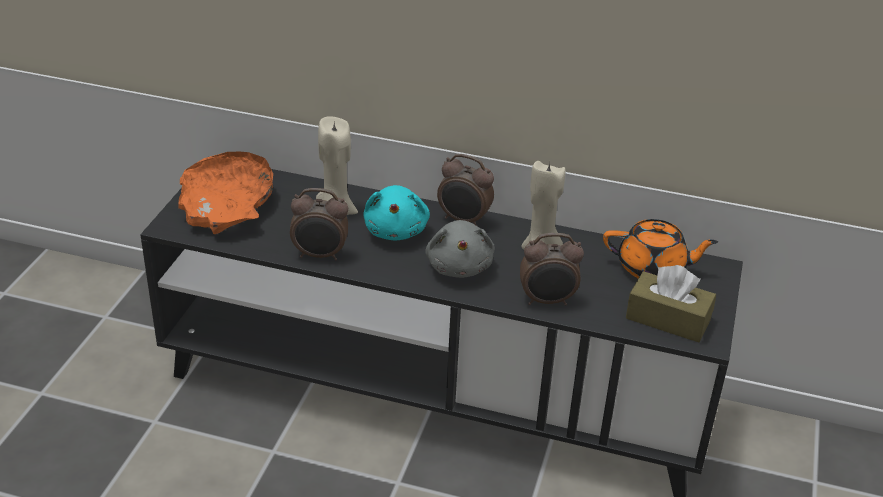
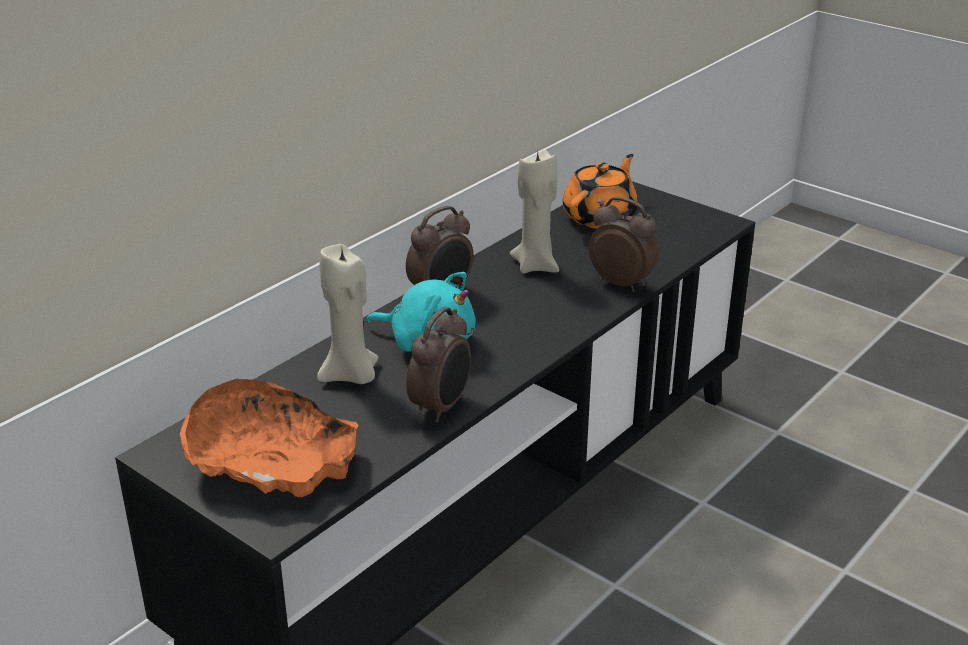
camera: 65 degrees left, 5 degrees down
(459, 266) = (528, 318): grey plush toy -> none
(547, 301) = (621, 283): alarm clock -> alarm clock turned 75 degrees counterclockwise
(668, 319) = (683, 231): brown tissue box -> none

